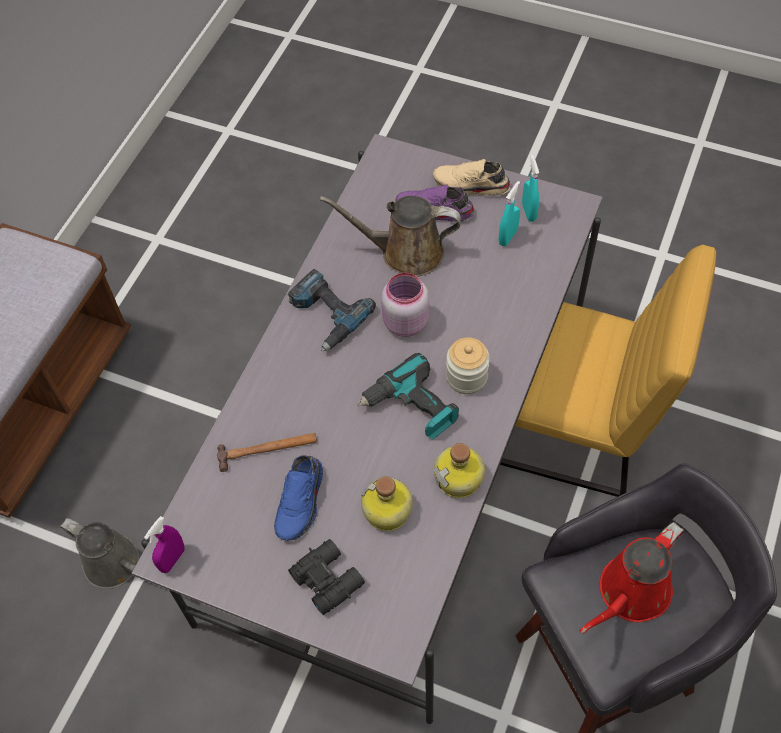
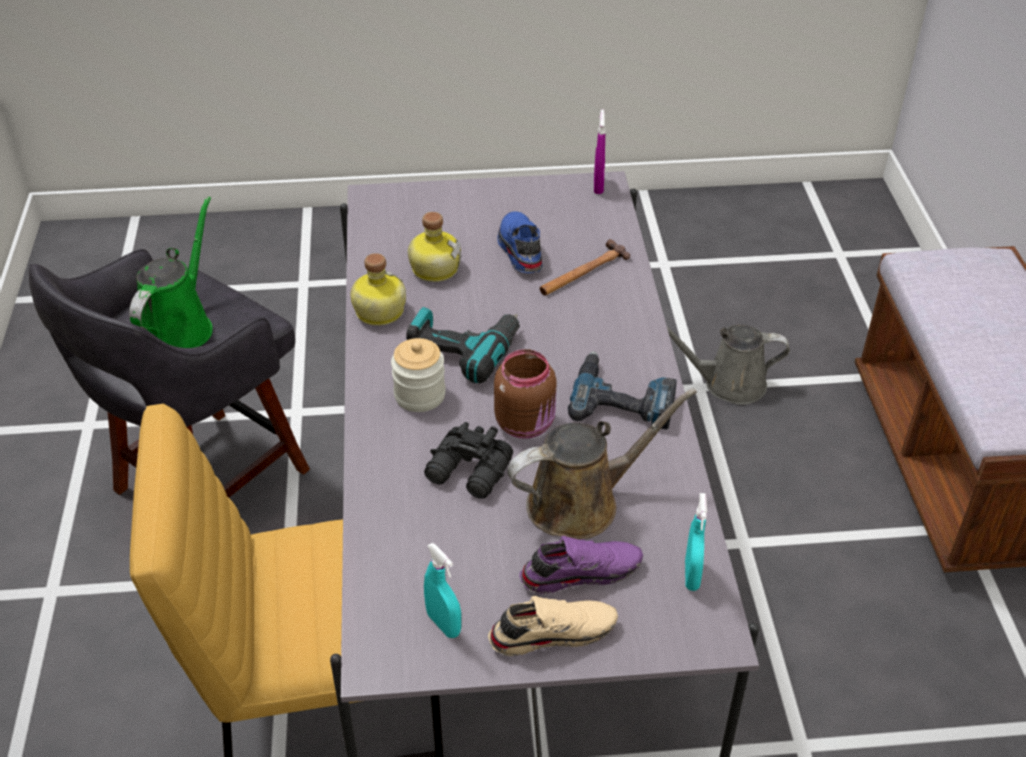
camera: 150 degrees right, 15 degrees down
(327, 578) = (458, 215): black binoculars -> black binoculars (470, 472)
(404, 322) = (526, 423): pink jar -> brown jar
(508, 237) = (455, 574): turquoise spray bottle -> turquoise spray bottle (691, 575)
(630, 594) = (179, 327): red watering can -> green watering can

